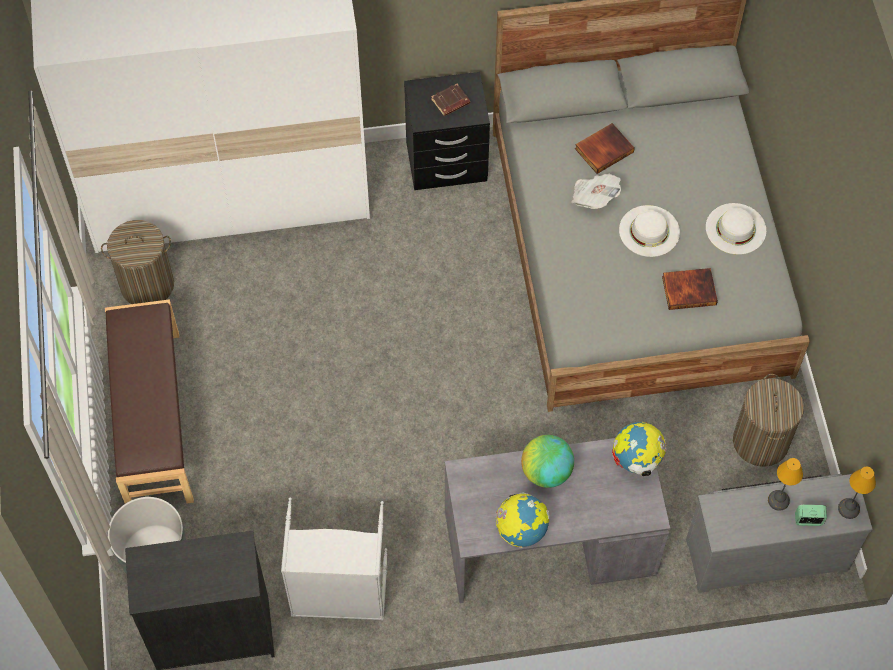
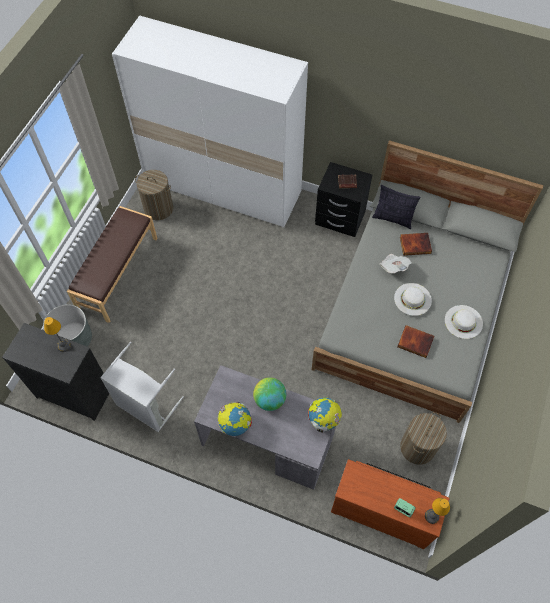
camera: 30 degrees right, 0 degrees up
(548, 126) = (393, 219): none -> pillow
(765, 551) = (382, 510): grey dresser -> brown dresser
(778, 501) = (392, 488): table lamp -> table lamp (63, 346)

